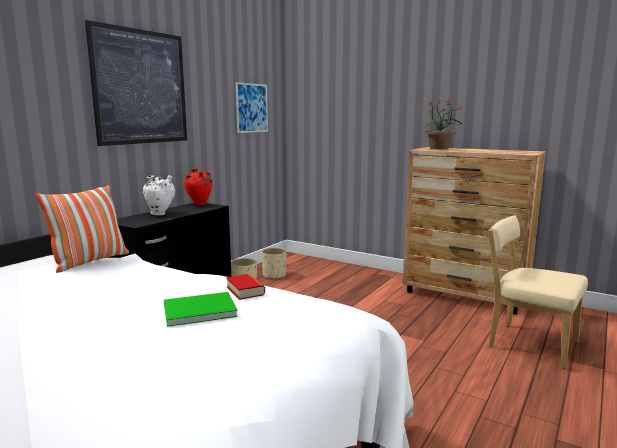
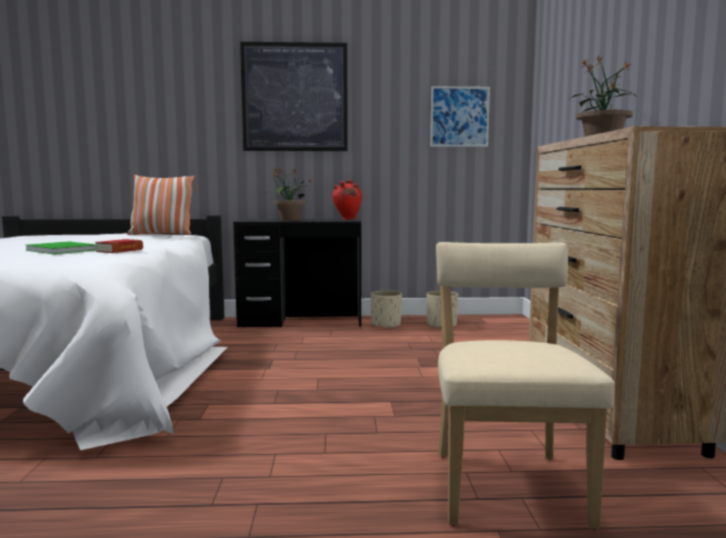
camera: 55 degrees right, 5 degrees down
(160, 214) = (289, 219): white vase -> potted plant

